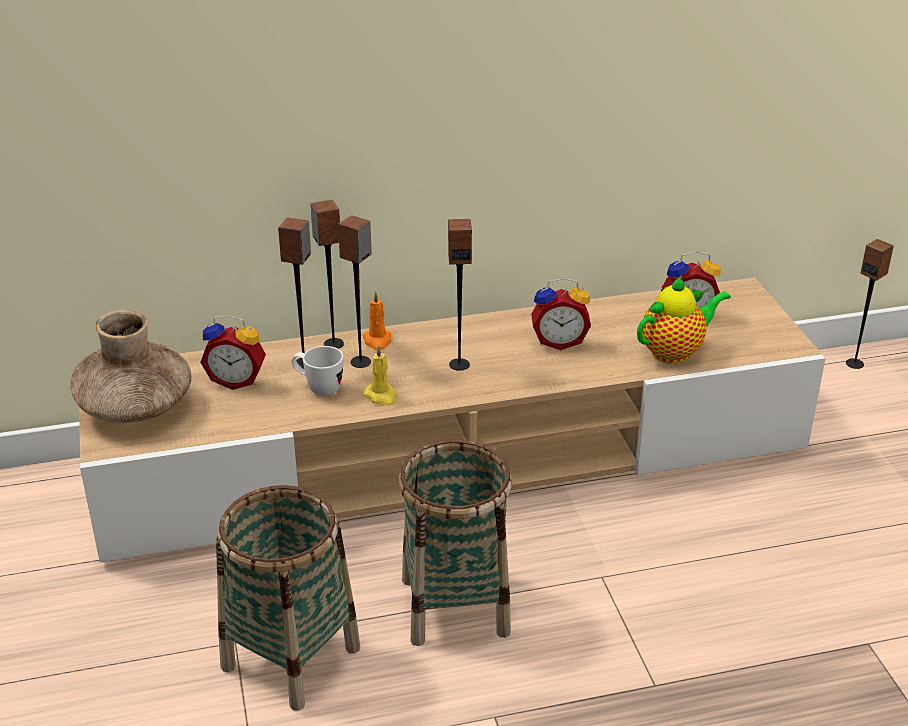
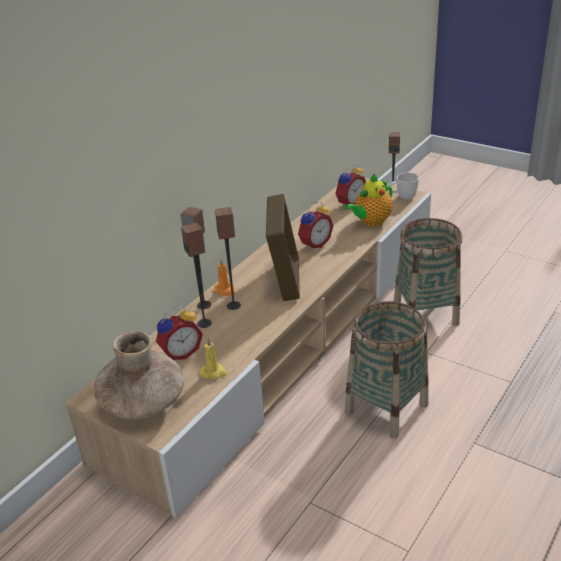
camera: 40 degrees left, 0 degrees up
(291, 657) = (348, 487): basket -> basket (425, 313)
(318, 388) = (232, 330): white mug -> white mug (402, 197)
(381, 396) = (272, 315): yellow candle -> yellow candle (214, 372)
(459, 364) = (285, 279): speaker -> picture frame
(675, 352) = (371, 222): teapot -> teapot turned 150 degrees counterclockwise

